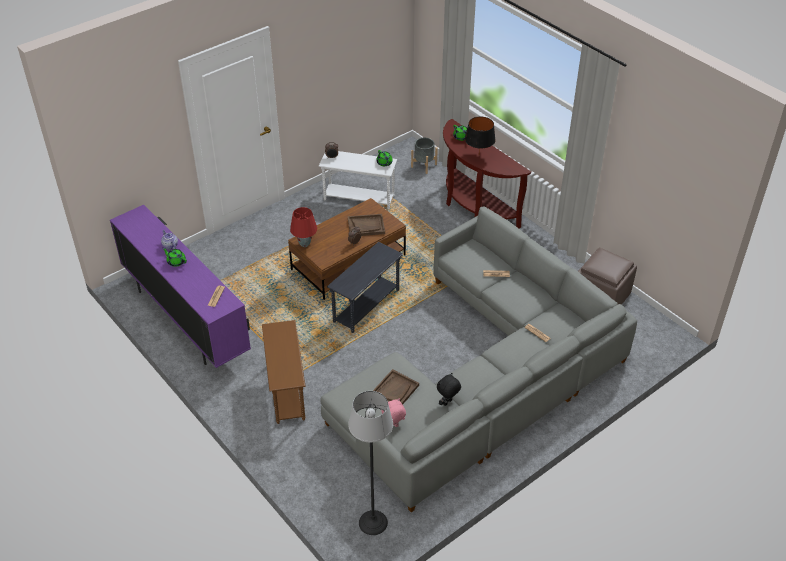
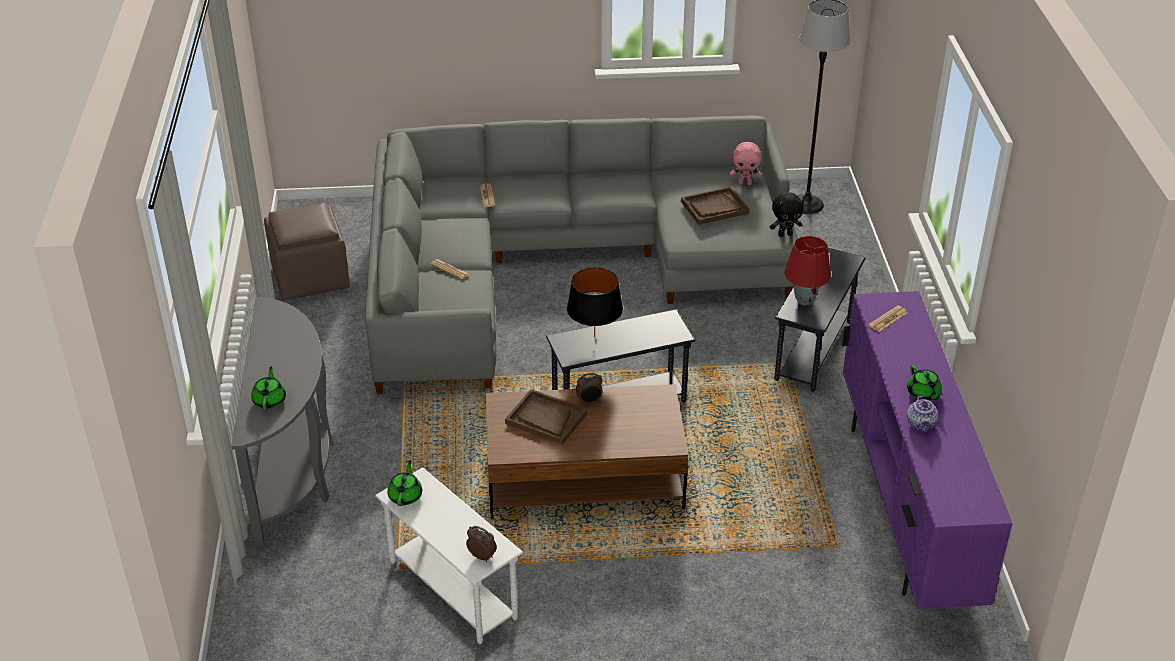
camera: 145 degrees left, 5 degrees down
(286, 390) = (814, 351): brown side table -> grey side table
(305, 244) = (667, 433): red table lamp -> red table lamp (804, 300)
(423, 165) = (268, 599): grey planter -> none
(448, 403) = (663, 181): black plush toy -> black plush toy (785, 234)
(474, 207) = (294, 472): brown console table -> grey console table
(478, 155) = (290, 356): black table lamp -> black table lamp (594, 337)

